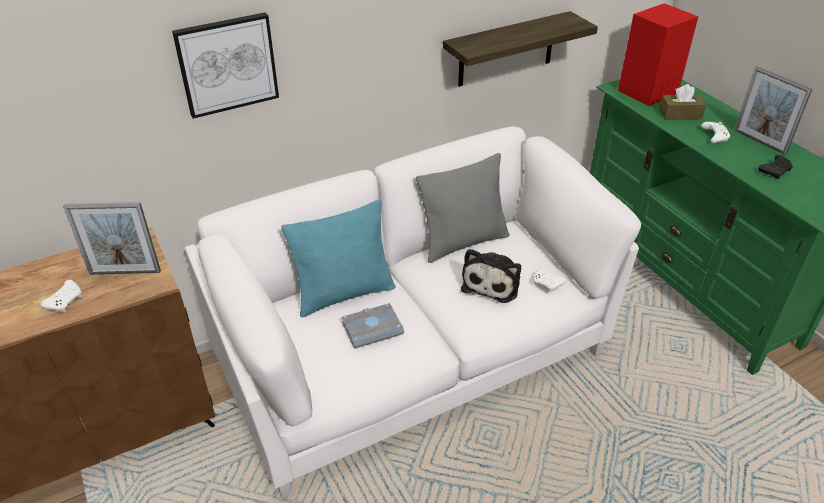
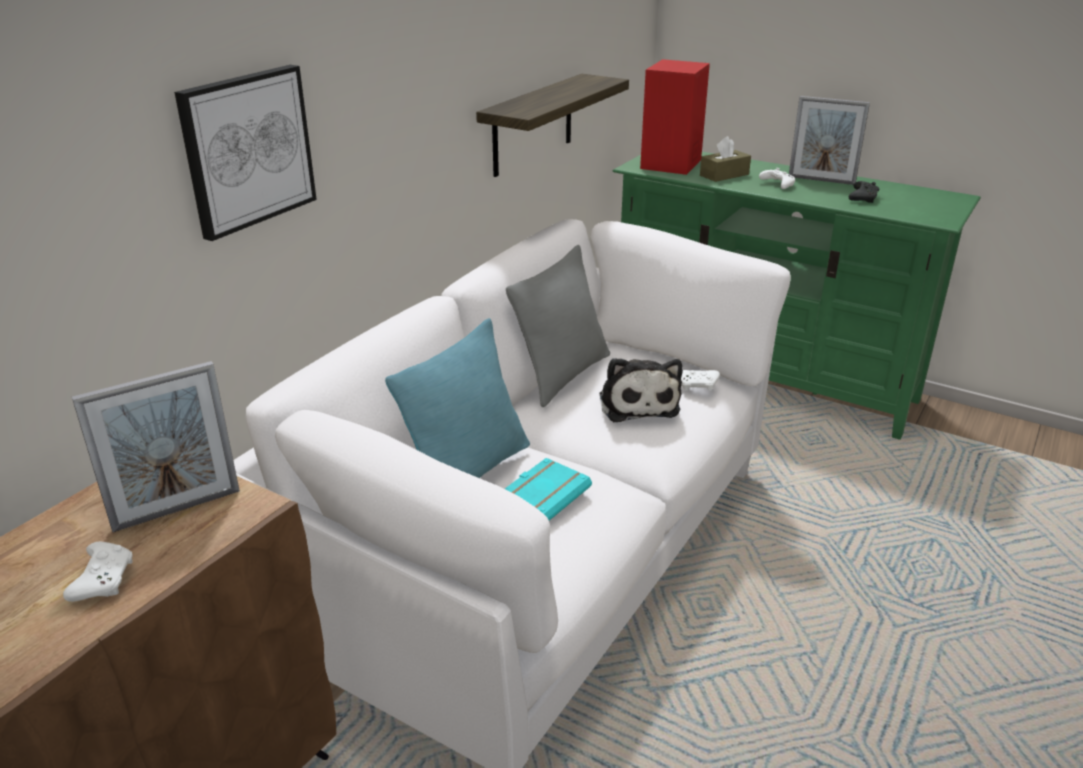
camera: 30 degrees left, 10 degrees down
(373, 328) = (544, 495): grey book -> turquoise book

